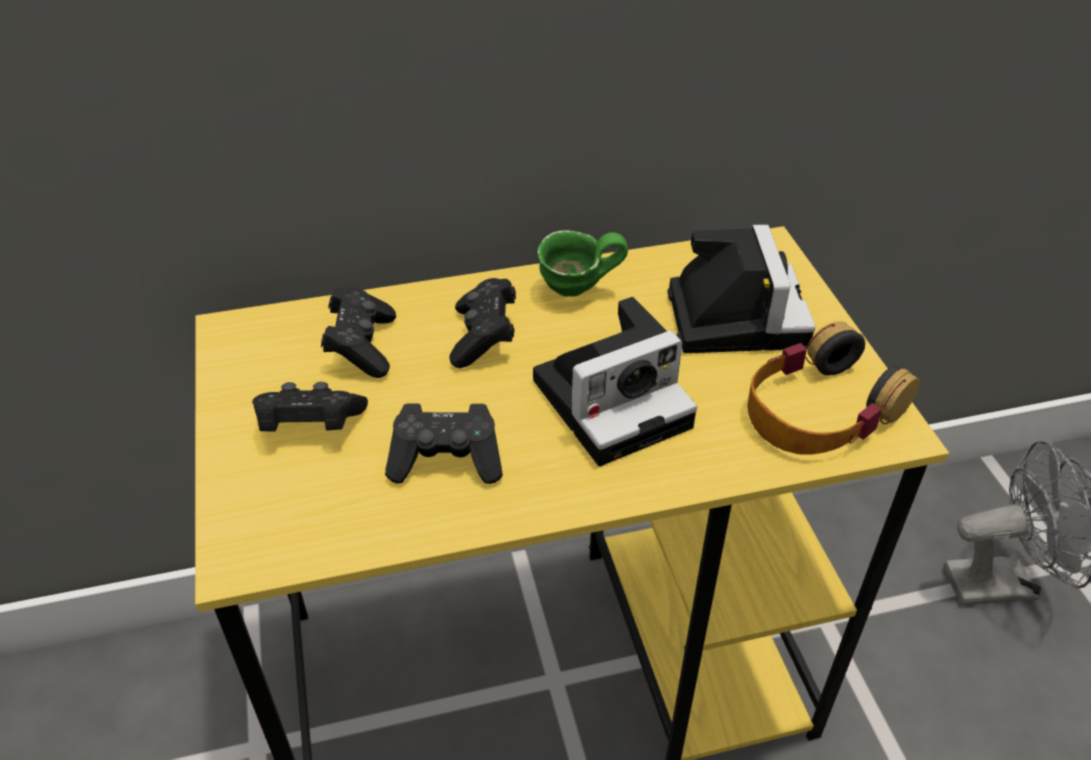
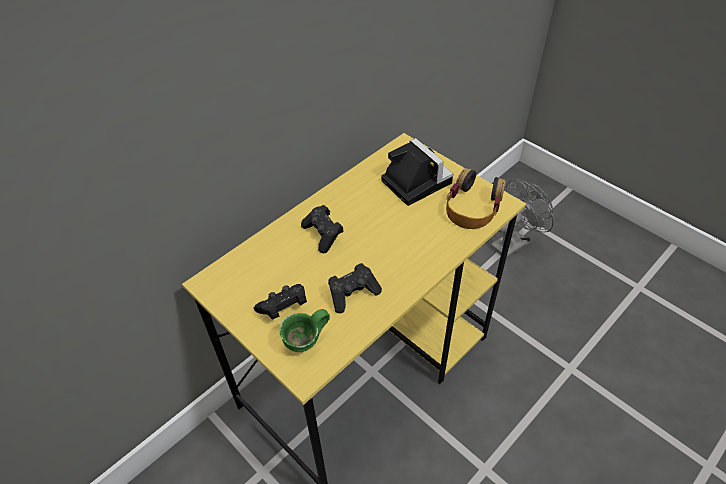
camera: 30 degrees left, 5 degrees up
(362, 346) = (274, 262): black game controller -> none
(577, 292) = (345, 198): green mug -> green mug (306, 344)
(615, 399) = (397, 237): camera -> none

